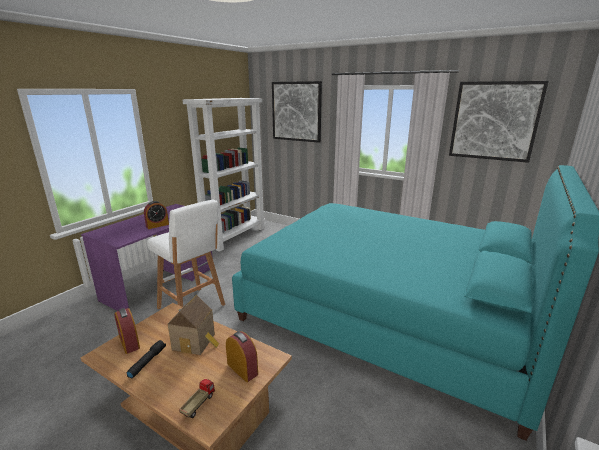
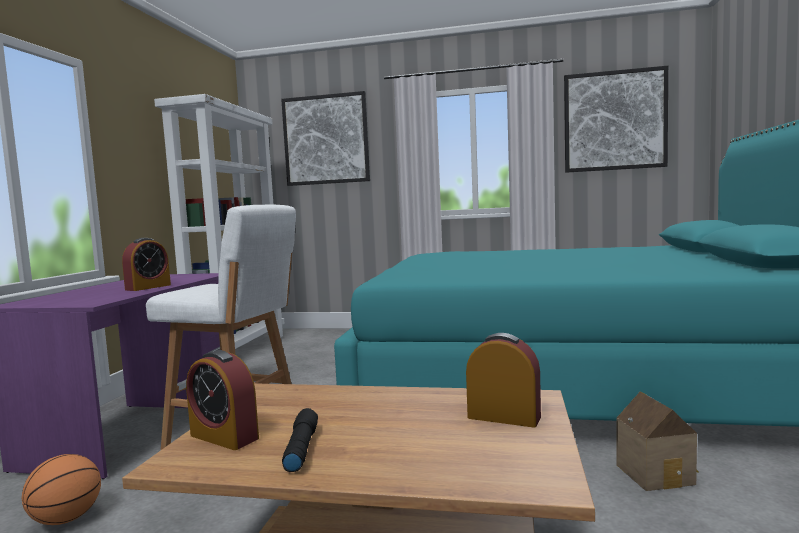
camera: 20 degrees left, 15 degrees down
(105, 337) = (66, 520): none -> basketball
(196, 342) = (369, 410): toy house -> toy house (657, 474)
(198, 404) = (488, 468): toy truck -> none

